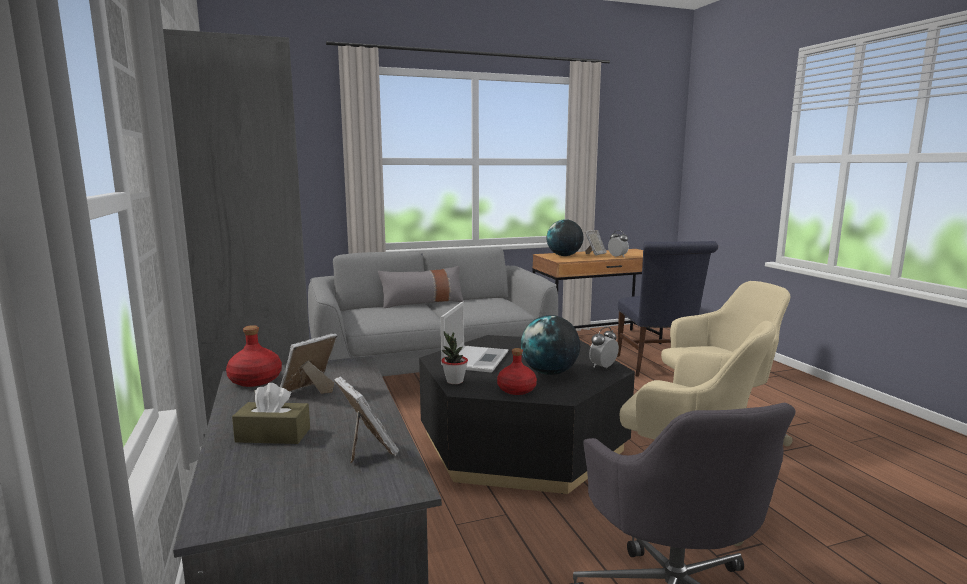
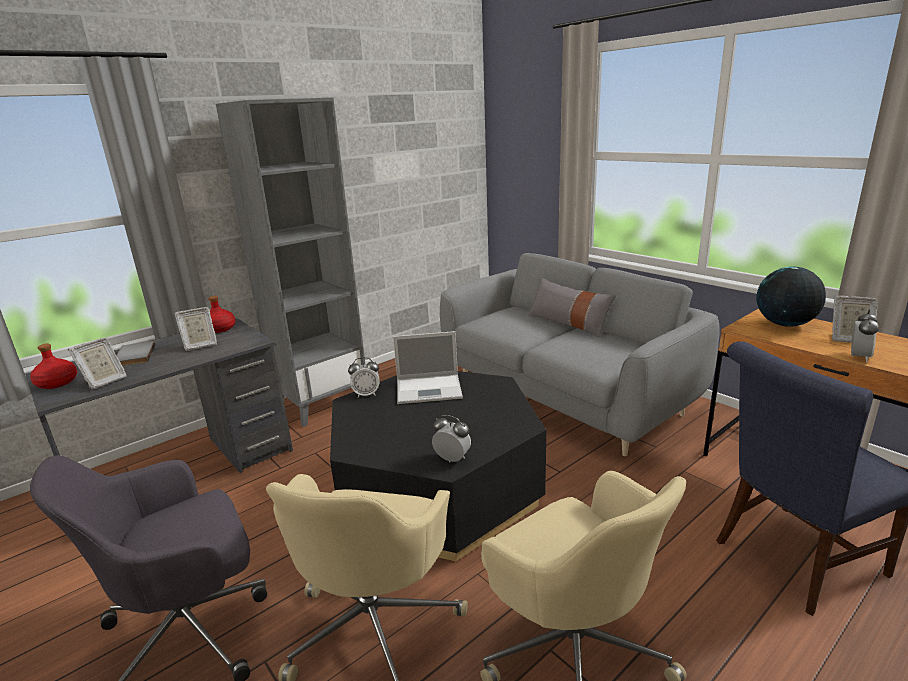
camera: 70 degrees right, 10 degrees up
(273, 435) = (133, 356): brown tissue box -> grey book
(310, 391) = (200, 345): picture frame -> picture frame turned 135 degrees clockwise
(454, 381) = (366, 394): potted plant -> alarm clock
(517, 390) = (358, 424): red bottle -> red bottle (56, 383)
(549, 373) = (413, 431): globe -> none

